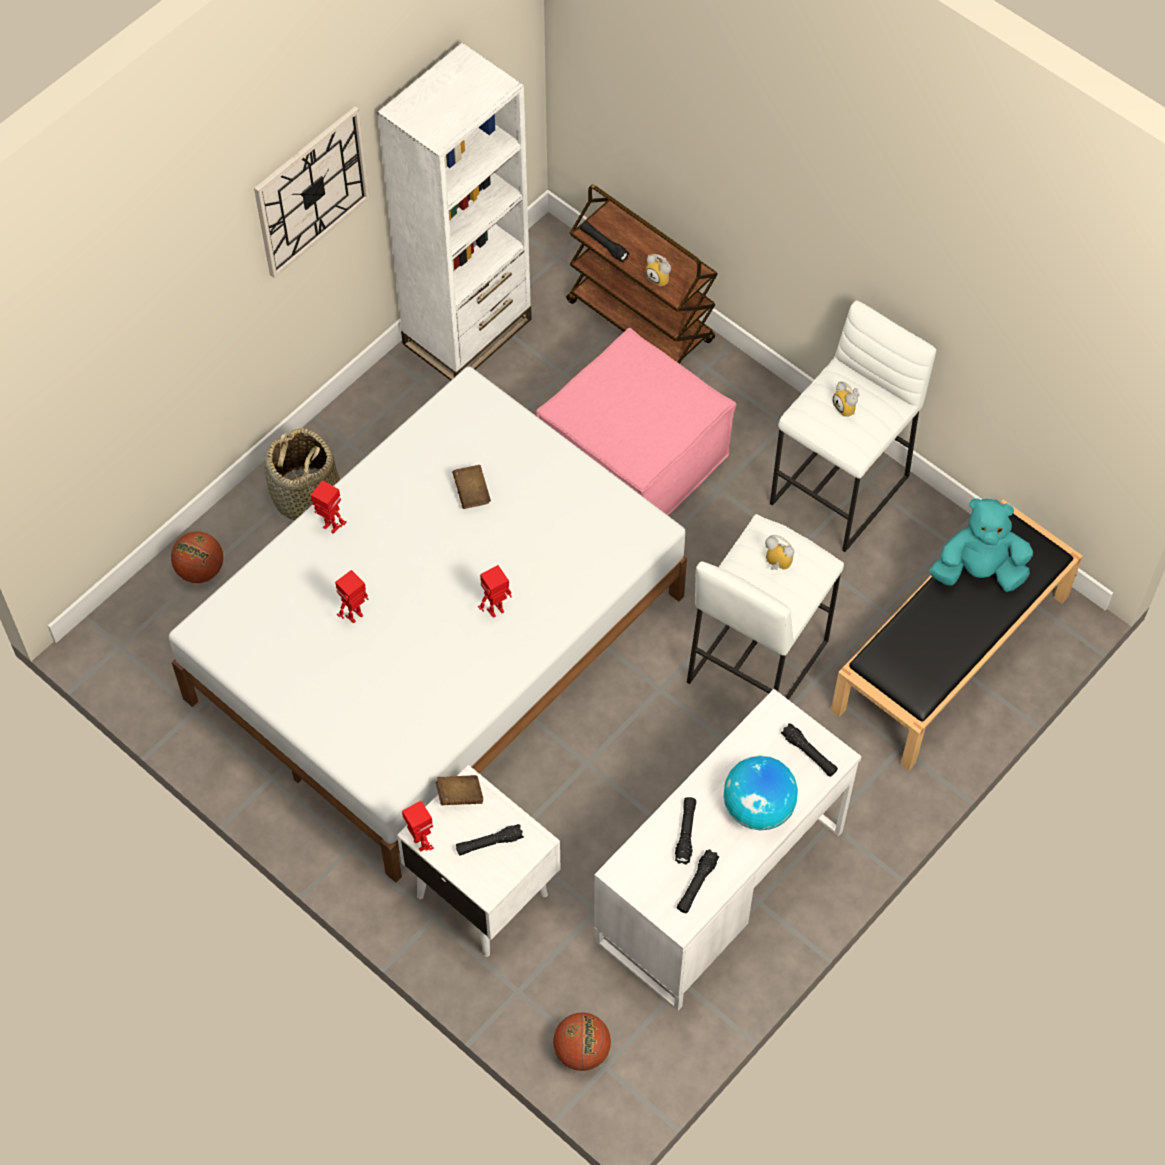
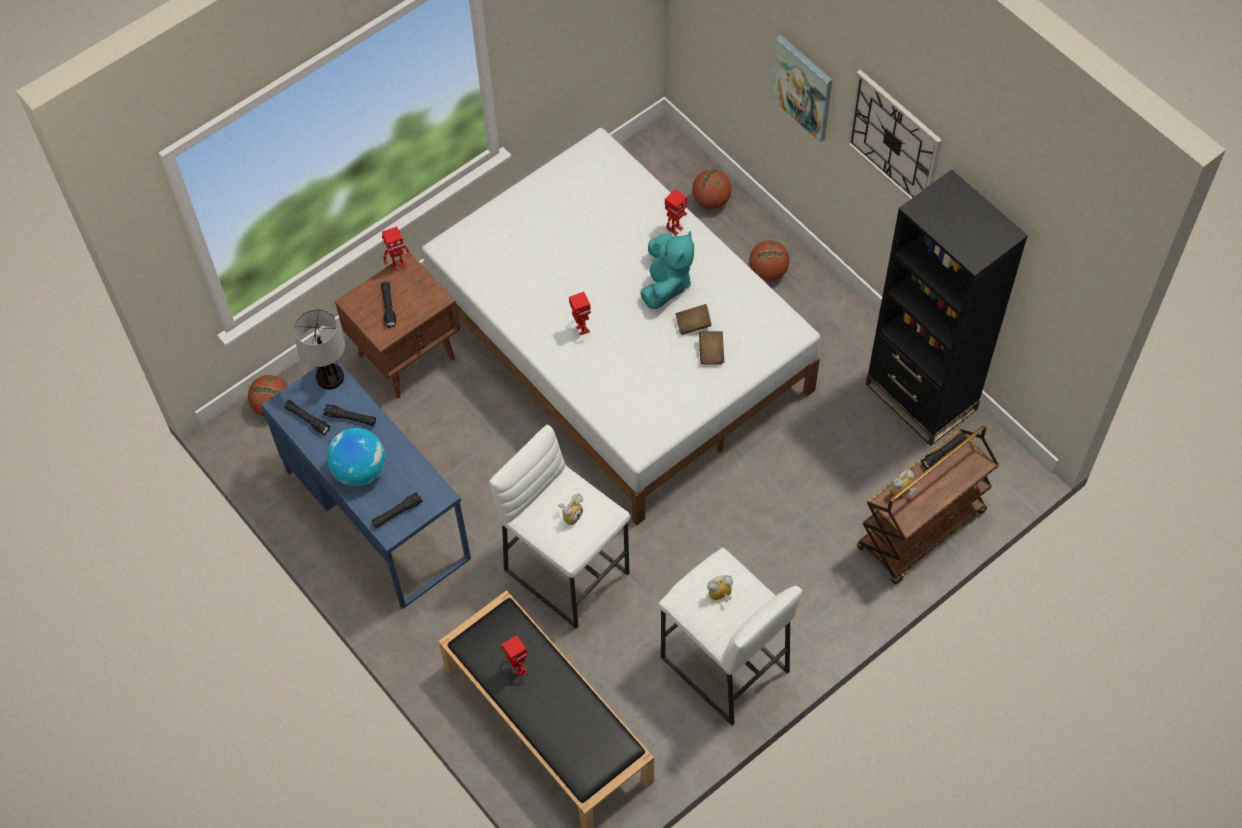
camera: 100 degrees right, 0 degrees up
(203, 314) = (803, 87): none -> picture
(306, 497) = (768, 271): basket -> basketball
(355, 616) = (593, 239): toy robot -> toy robot (518, 669)
(459, 795) = (431, 292): brown book -> brown book (711, 352)
(467, 331) = (921, 397): white bookcase -> black bookcase
(481, 893) = (408, 356): white nightstand -> brown nightstand
(629, 871) = (329, 377): none -> table lamp
(633, 459) = (776, 505): pink ottoman -> none
(719, 886) = (377, 513): white desk -> blue desk
(978, 571) = (577, 714): turquoise plush toy -> turquoise plush toy (666, 283)

